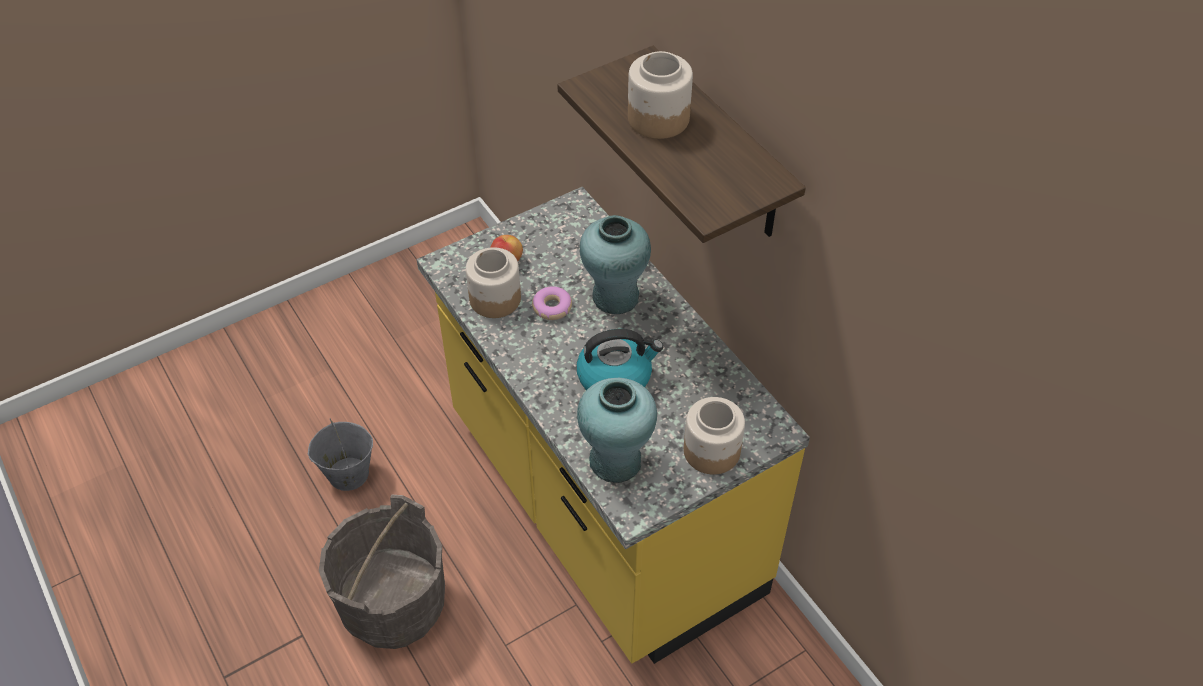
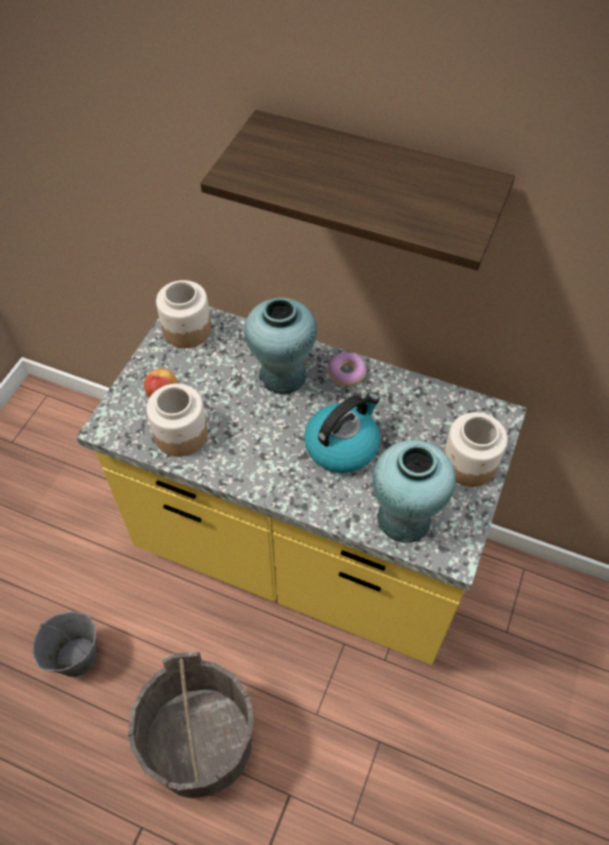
camera: 35 degrees left, 5 degrees up
(552, 307) = (237, 414): donut -> donut (346, 373)
(657, 118) = (328, 173): jar -> jar (186, 330)

